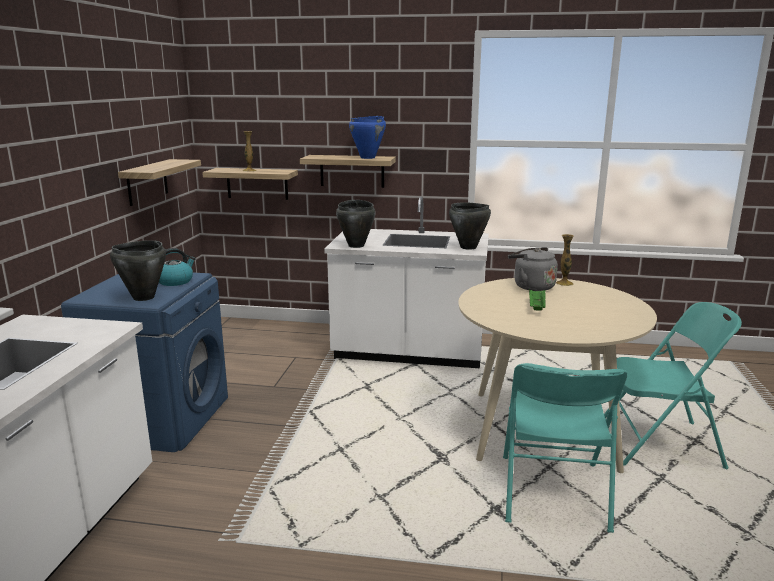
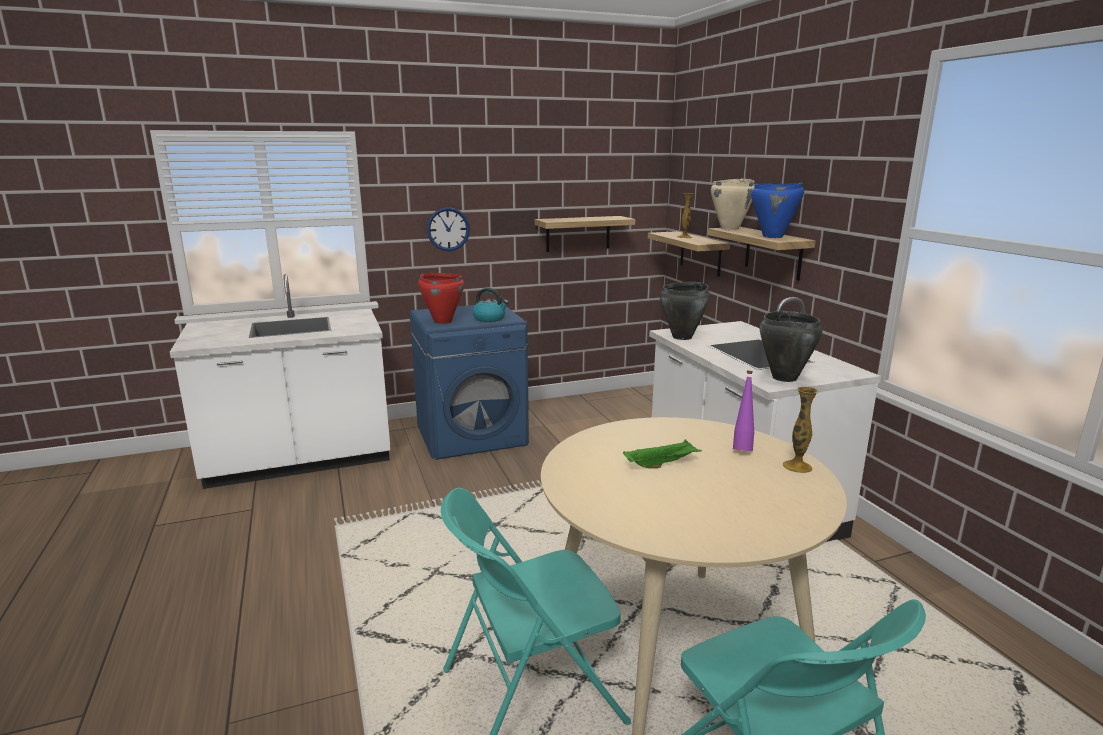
camera: 60 degrees right, 0 degrees up
(54, 196) = (448, 229): none -> wall clock
(143, 297) = (442, 321): black cooking pot -> red cooking pot
(315, 156) = (730, 228): none -> beige cooking pot
(531, 286) = (742, 448): grey kettle -> purple bottle

